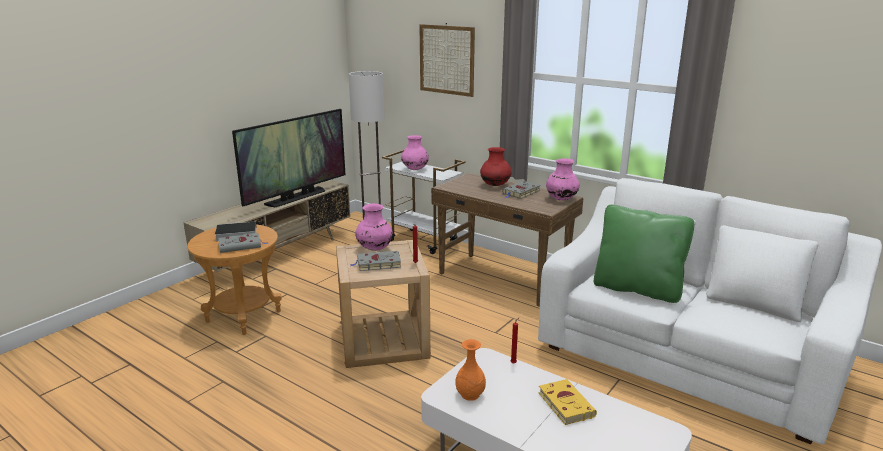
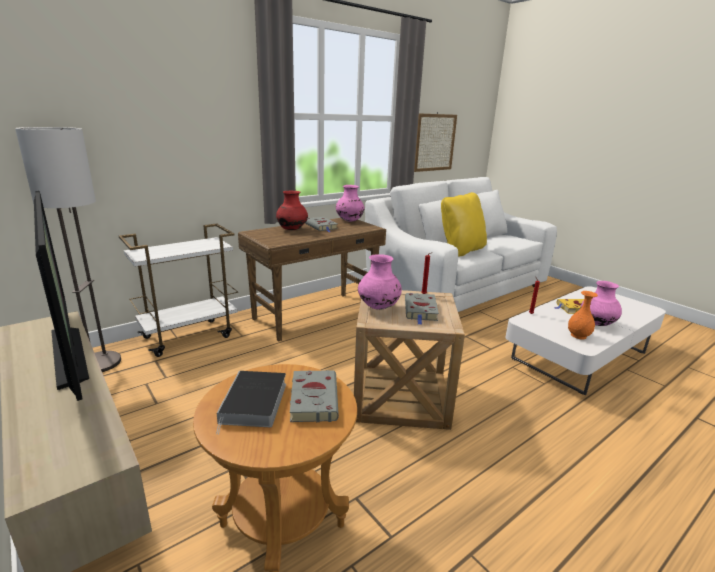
camera: 75 degrees left, 0 degrees up
(415, 169) = (173, 251): pink vase -> pink vase (596, 324)
(447, 58) = (167, 102): picture -> picture (435, 141)
(637, 289) = (461, 251): green pillow -> yellow pillow

